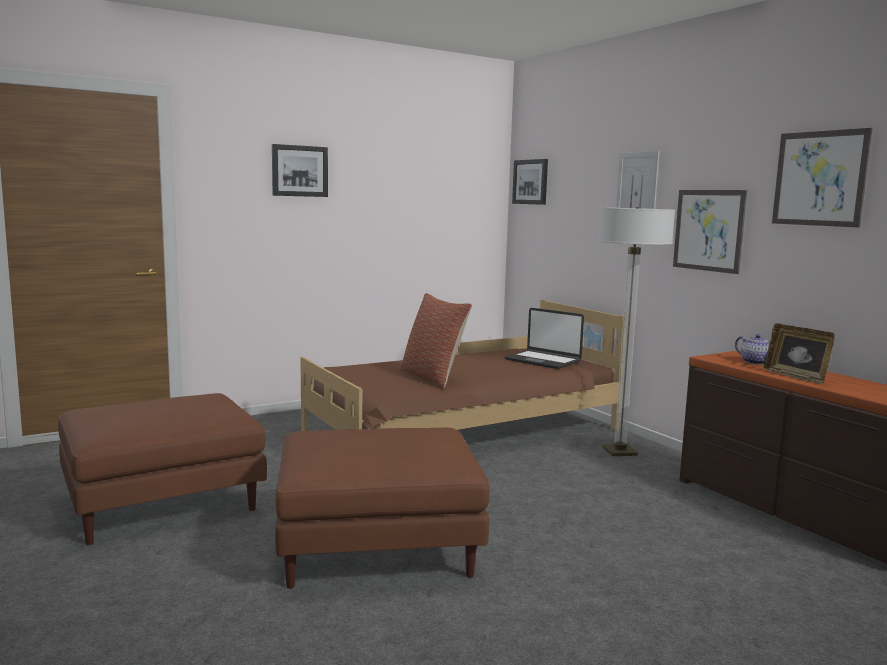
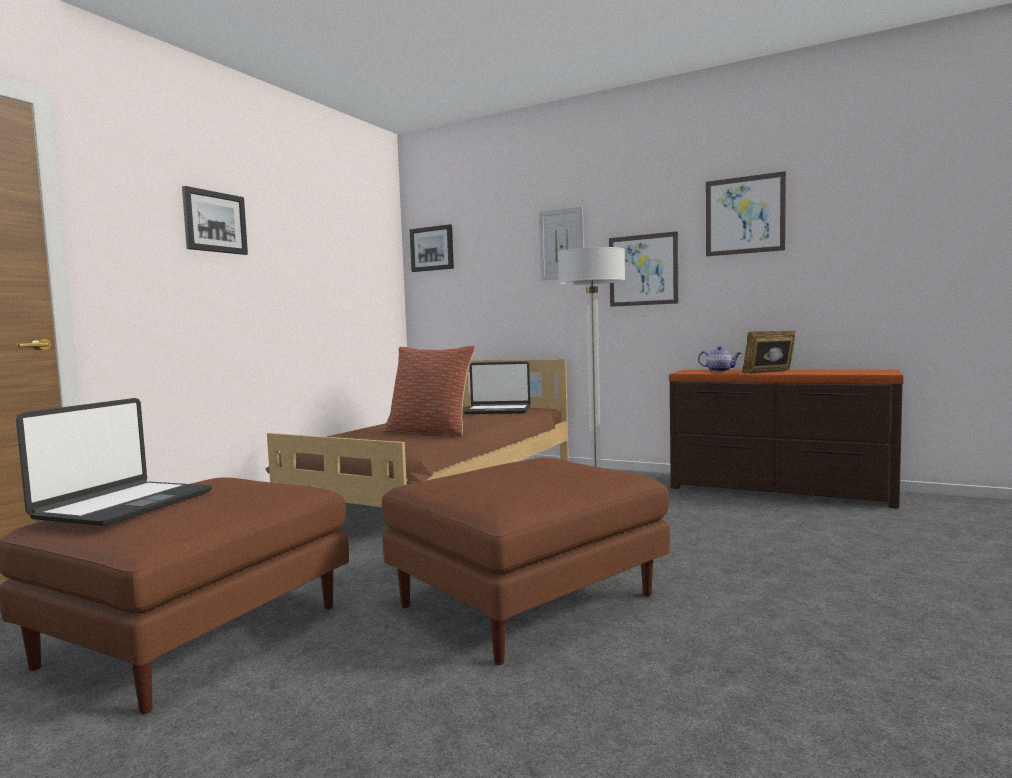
camera: 30 degrees left, 5 degrees down
(124, 407) = (124, 505): none -> laptop
(796, 377) = (769, 372): picture frame -> picture frame turned 135 degrees clockwise

